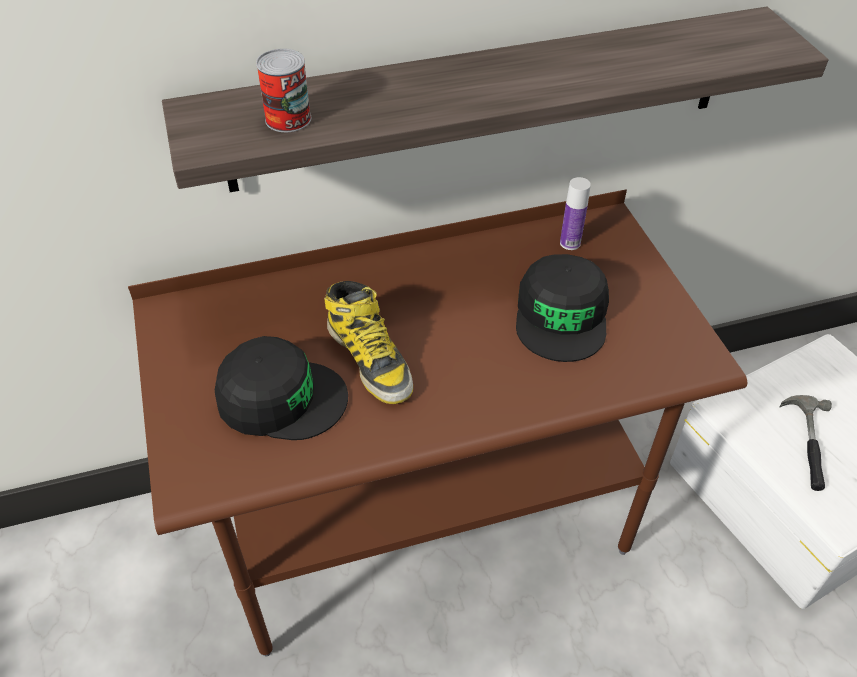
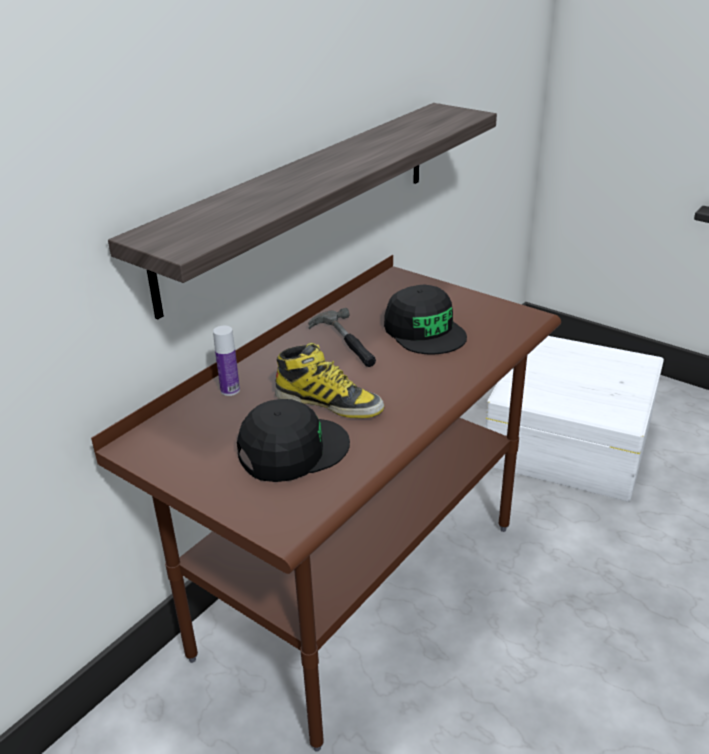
camera: 35 degrees left, 15 degrees down
(288, 119) = (223, 219): can -> none
(570, 243) = (385, 296): bottle -> bottle (230, 390)
(807, 444) = (571, 389): hammer -> hammer (345, 342)

